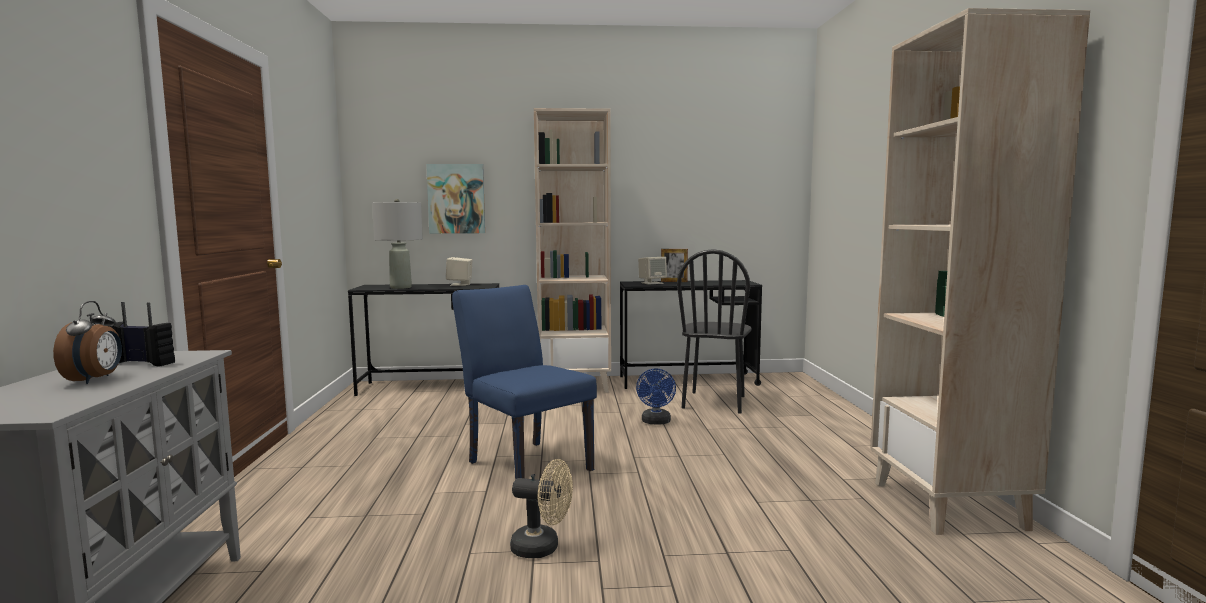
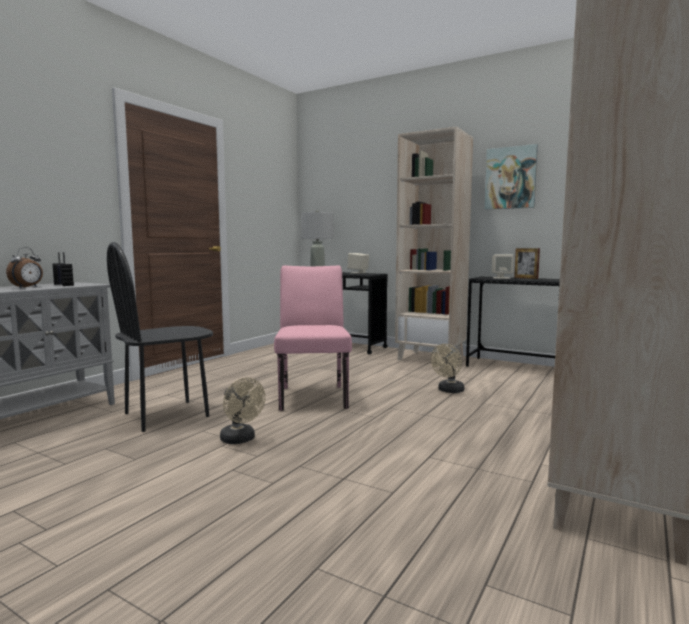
camera: 35 degrees right, 0 degrees up
(456, 199) = (363, 210): picture -> picture (510, 178)
(524, 463) = (313, 395): blue chair -> pink chair
(656, 422) = (449, 391): blue fan -> beige fan
(714, 402) = (526, 387): black chair -> black chair (167, 415)

